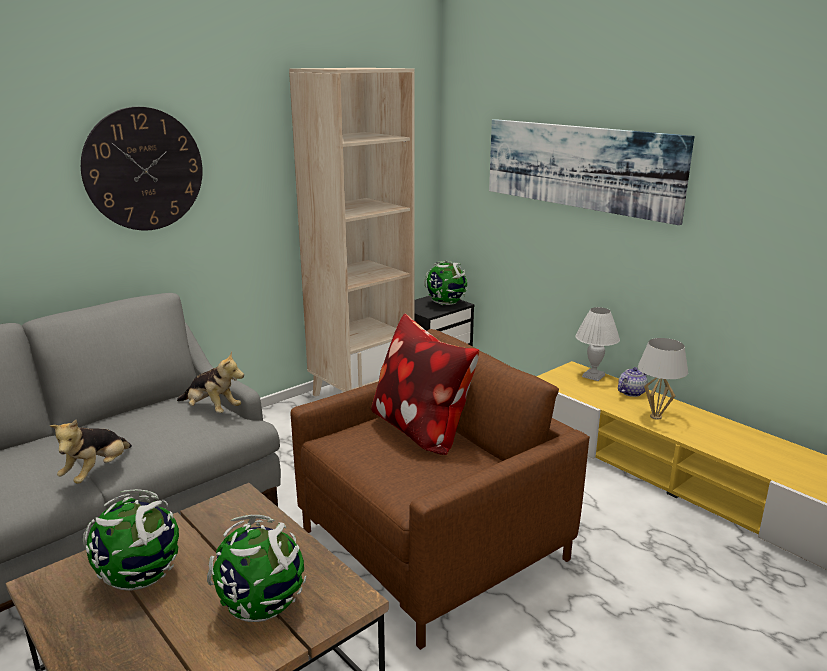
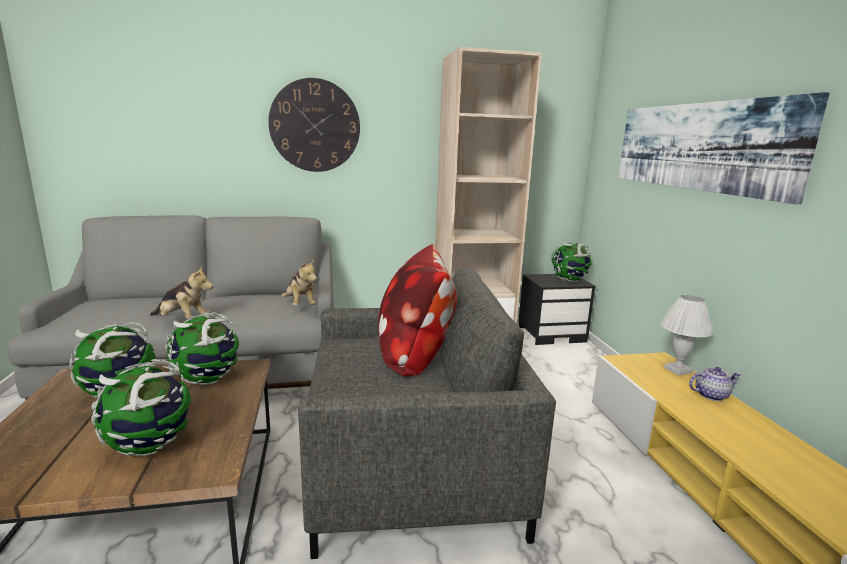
camera: 30 degrees right, 5 degrees down
(97, 472) = (182, 320): plush toy -> plush toy turned 120 degrees counterclockwise
(216, 527) = (207, 380): none -> globe
(433, 546) = (413, 473): brown armchair -> grey armchair
(655, 416) = (721, 426): white table lamp -> none

